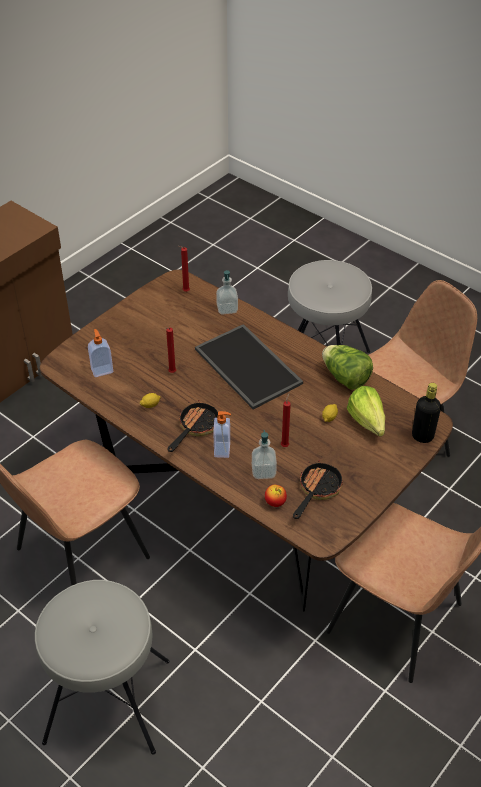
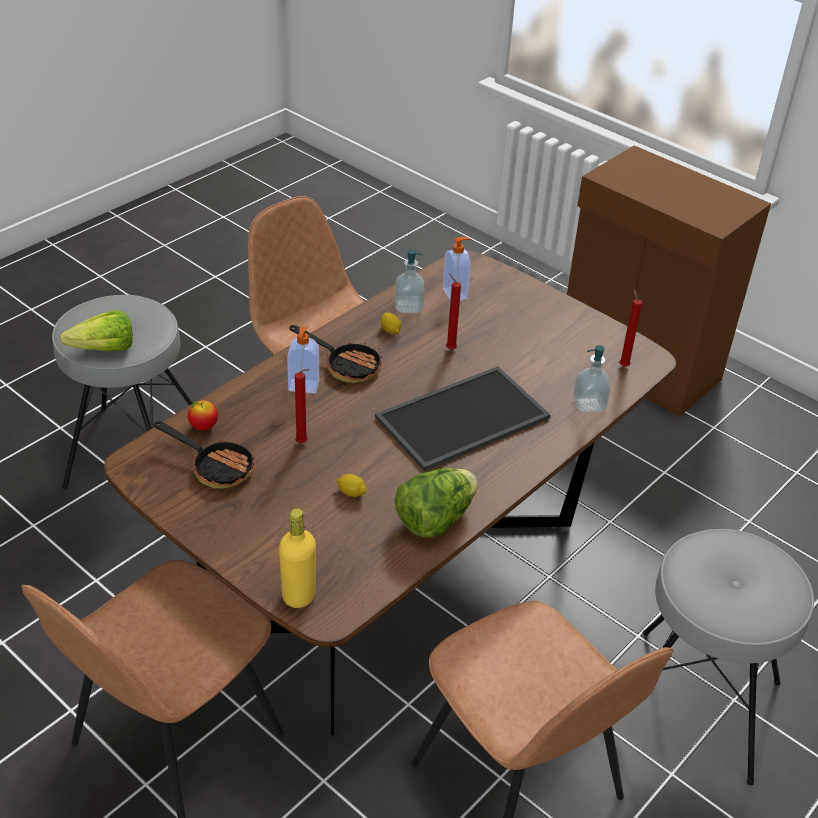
camera: 90 degrees right, 5 degrees down
(263, 471) = (259, 420): soap dispenser -> soap dispenser (408, 307)
(368, 425) = (330, 533): lettuce -> lettuce (99, 350)
(422, 436) = (299, 596): black bottle -> yellow bottle

